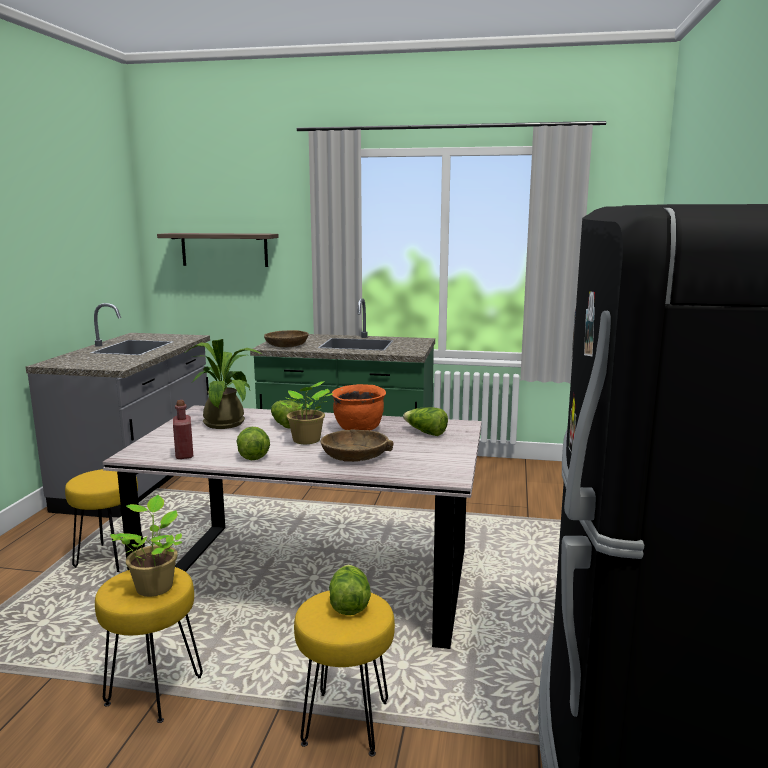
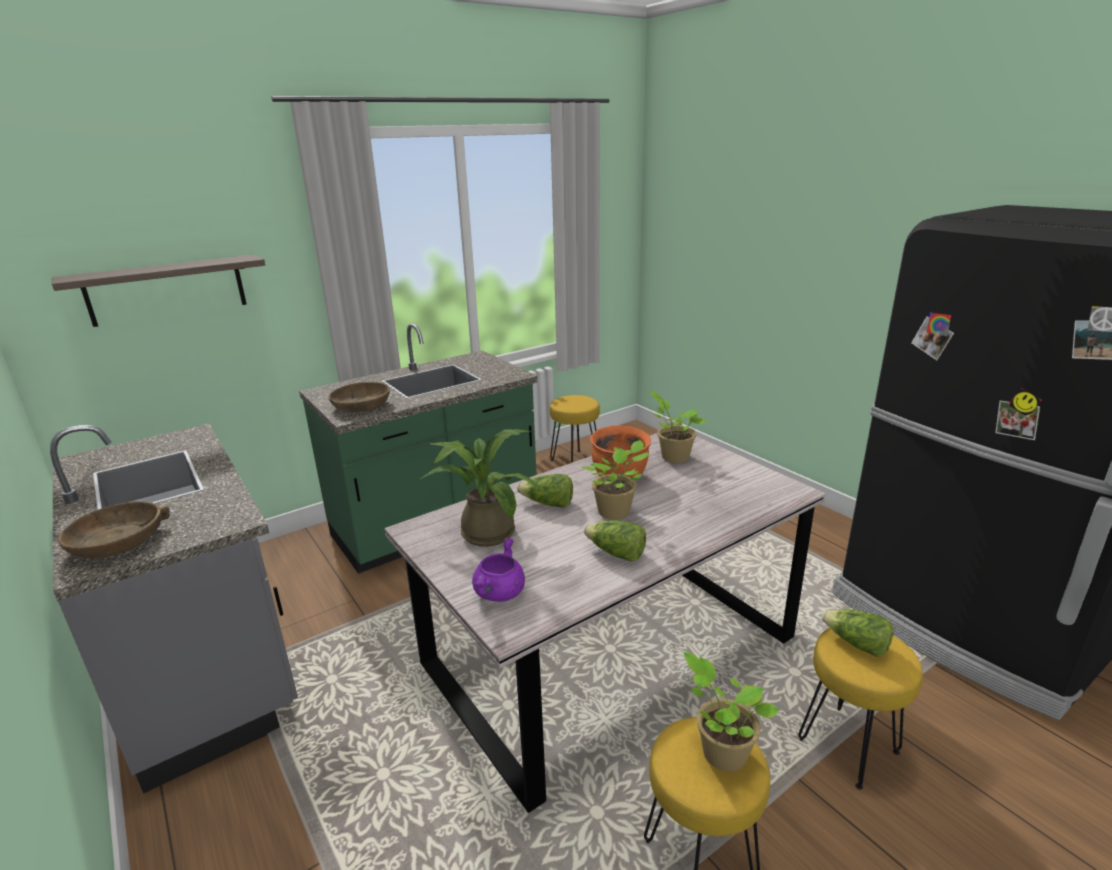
camera: 45 degrees left, 10 degrees up
(109, 558) = (373, 781): yellow stool -> yellow stool (574, 461)
(163, 444) = (499, 594): none -> purple cooking pot
(184, 455) = (559, 593): red bottle -> none
(355, 455) = (688, 506): brown bowl -> brown bowl (118, 541)
(425, 432) = (673, 456): lettuce -> potted plant

